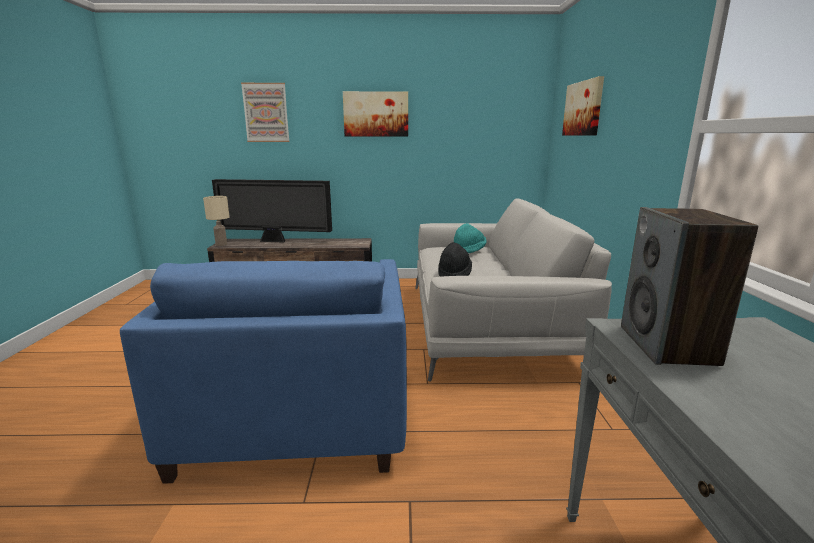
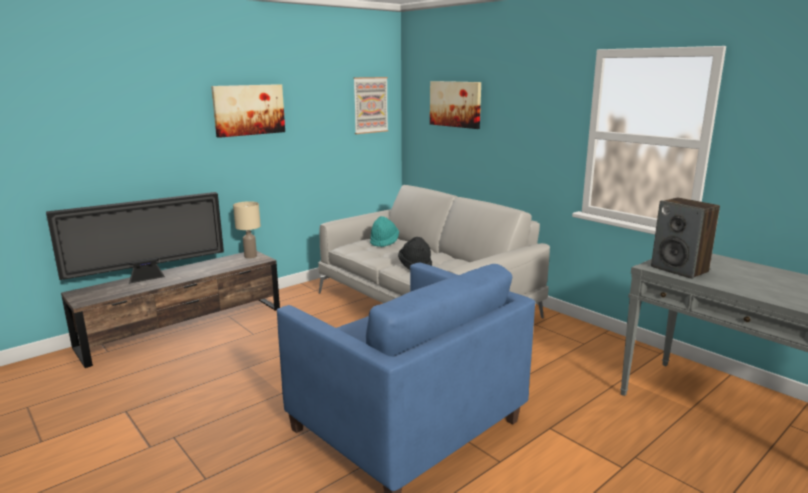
camera: 40 degrees left, 0 degrees up
(221, 245) = (85, 300): beige table lamp -> beige table lamp (251, 256)
(266, 113) = (114, 115): picture -> picture (370, 105)

